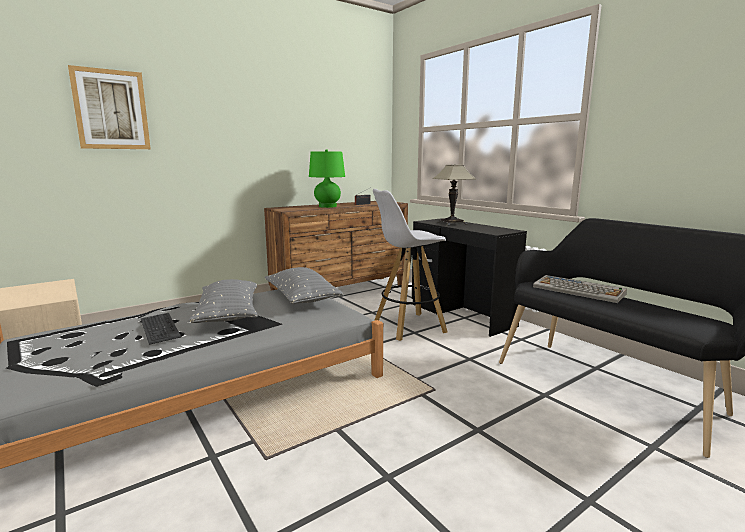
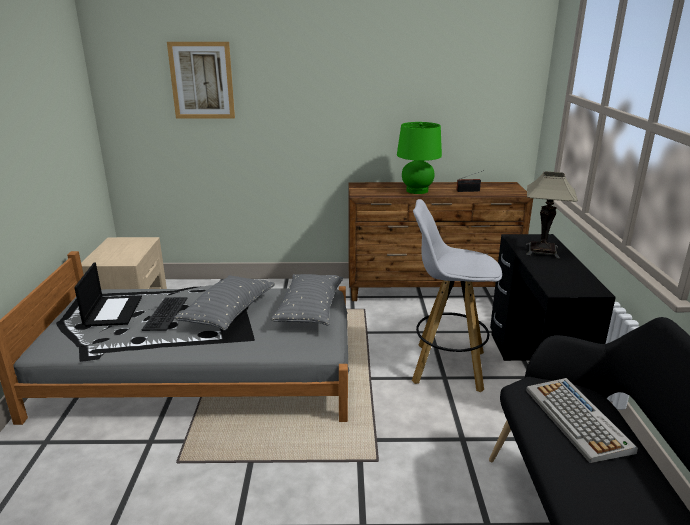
camera: 35 degrees right, 10 degrees up
(84, 340) = (113, 311): none -> laptop

